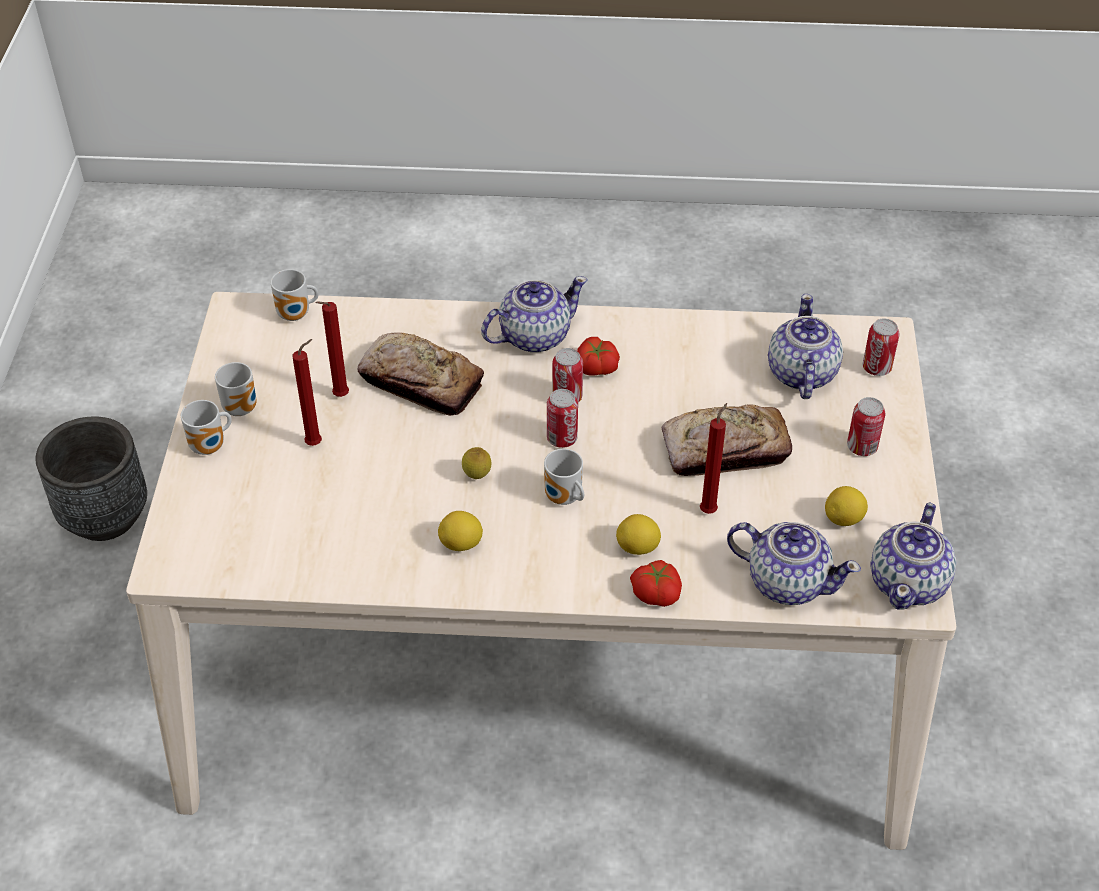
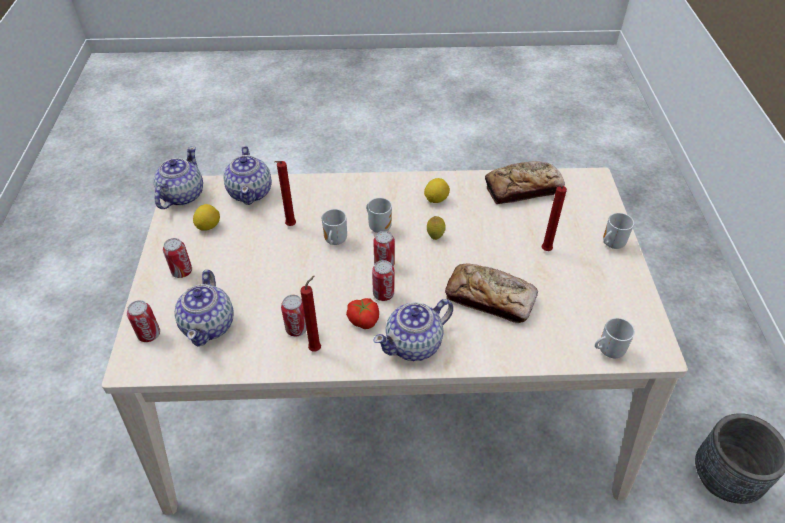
camera: 175 degrees right, 0 degrees up
(243, 407) = (605, 272): mug -> mug (334, 241)
(338, 397) = (544, 284): red candle -> red candle (317, 348)
(638, 548) = (334, 203): lemon -> none
(656, 592) = (324, 183): tomato -> none
(684, 362) = (296, 329): none -> can
(725, 450) = (275, 263): bread -> bread (522, 188)
(787, 581) = (251, 192): teapot -> teapot turned 120 degrees counterclockwise

